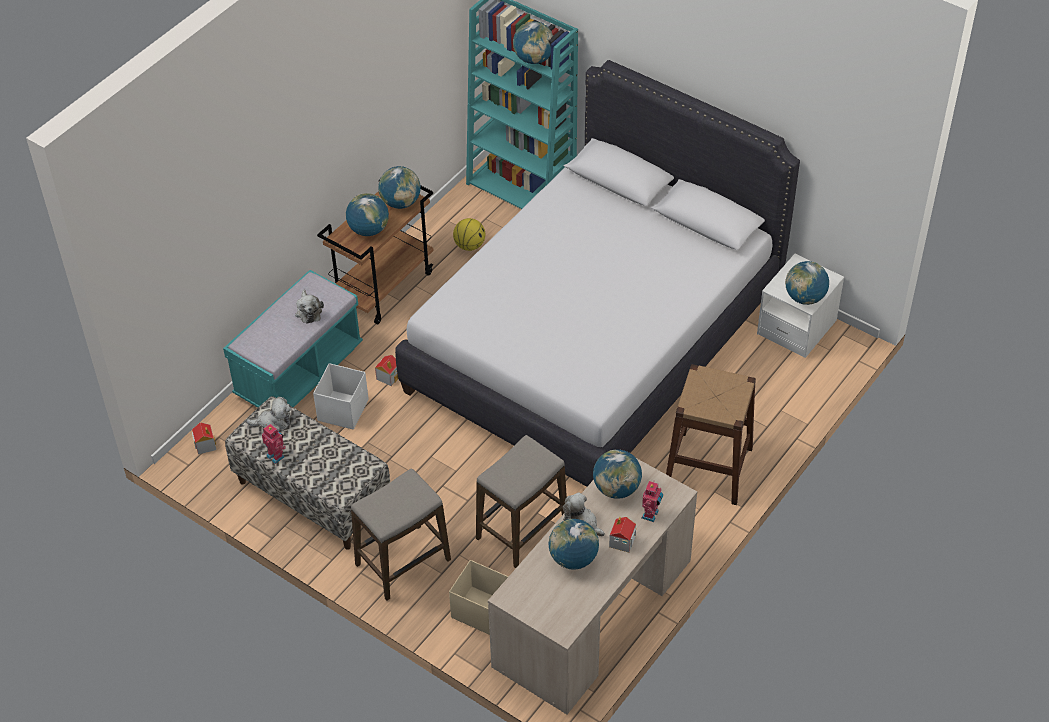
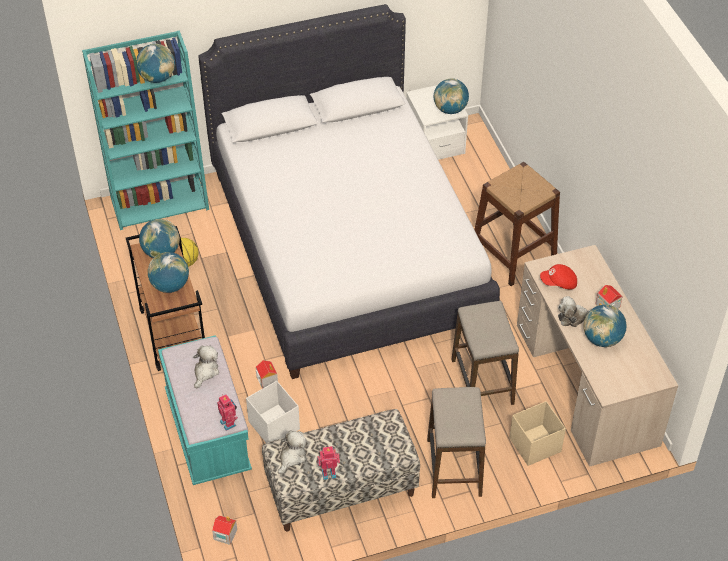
camera: 55 degrees left, 0 degrees up
(308, 311) = (205, 371): plush toy -> plush toy turned 90 degrees counterclockwise
(616, 489) = (559, 283): globe -> red cap
(651, 515) = (596, 278): toy robot -> toy robot (229, 423)

